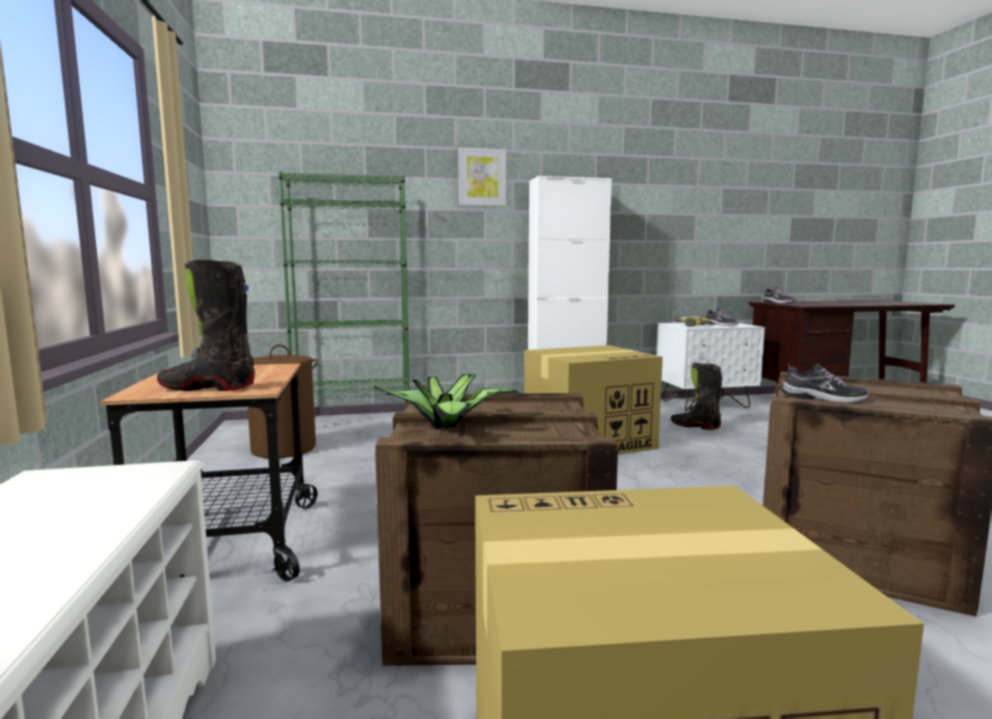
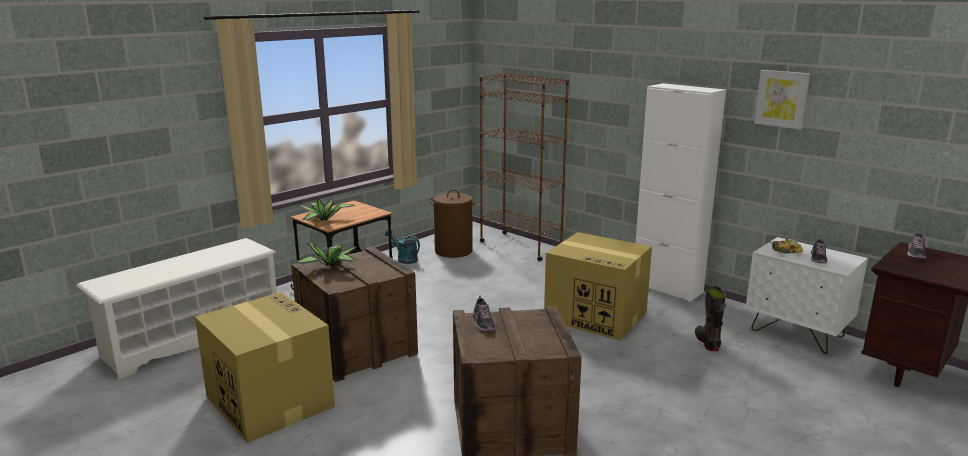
camera: 55 degrees right, 10 degrees up
(208, 388) = (324, 220): black boot -> potted plant
(232, 478) = (404, 259): none -> turquoise watering can
(354, 422) = (520, 246): green bookcase -> brown bookcase
(482, 177) = (628, 77): picture -> picture (782, 99)

